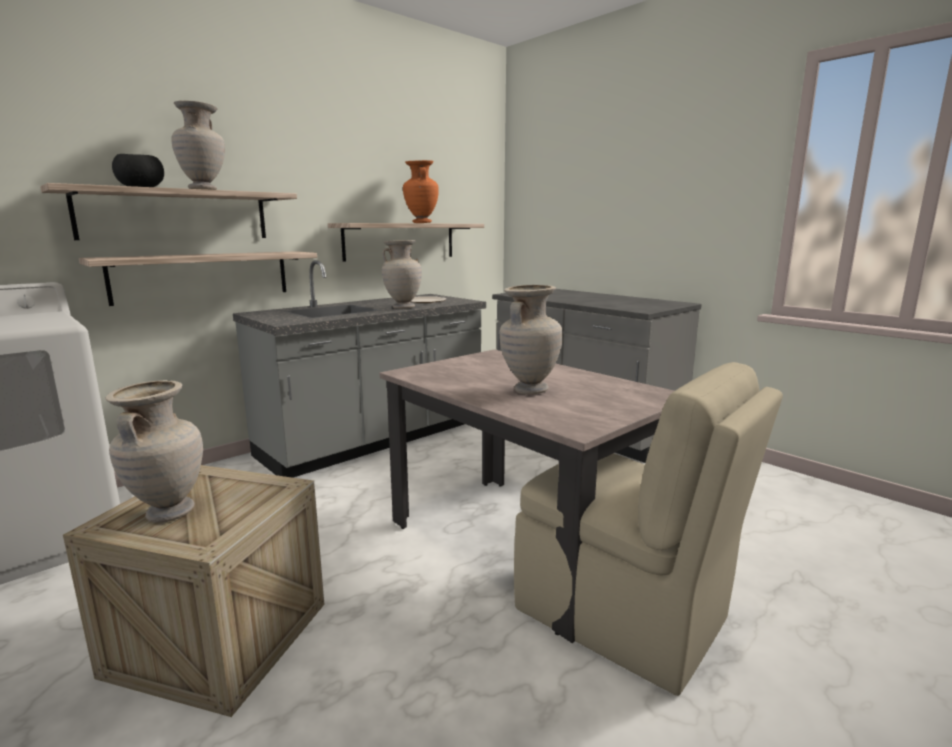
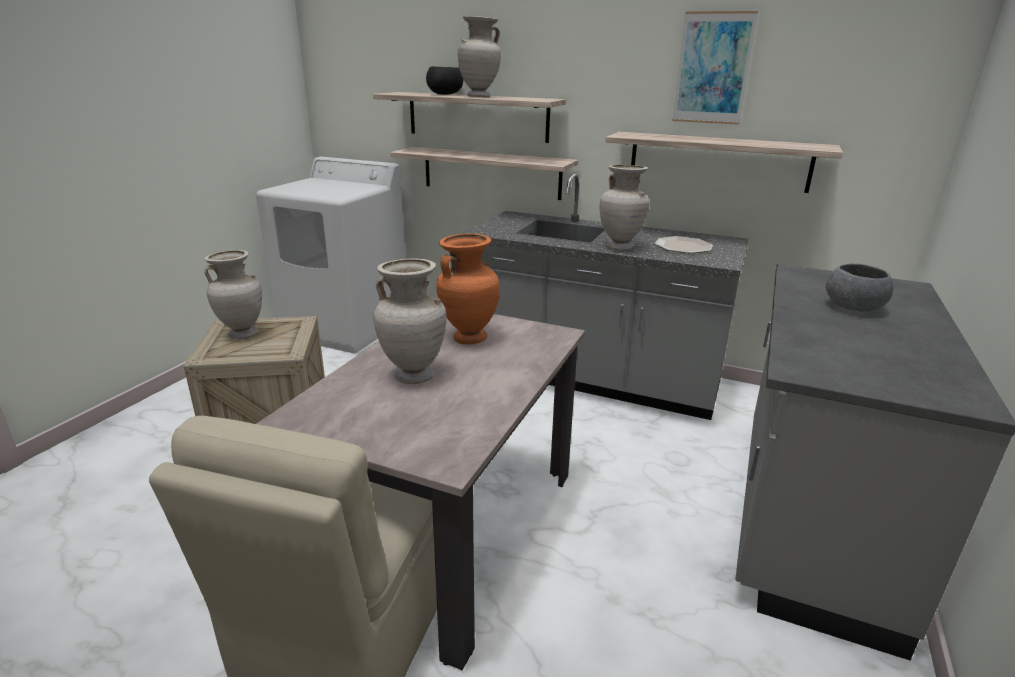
camera: 65 degrees right, 10 degrees up
(386, 172) = (713, 68): none -> picture
(421, 223) = (733, 141): orange vase -> orange vase (468, 338)
(572, 296) = (853, 308): none -> grey bowl

